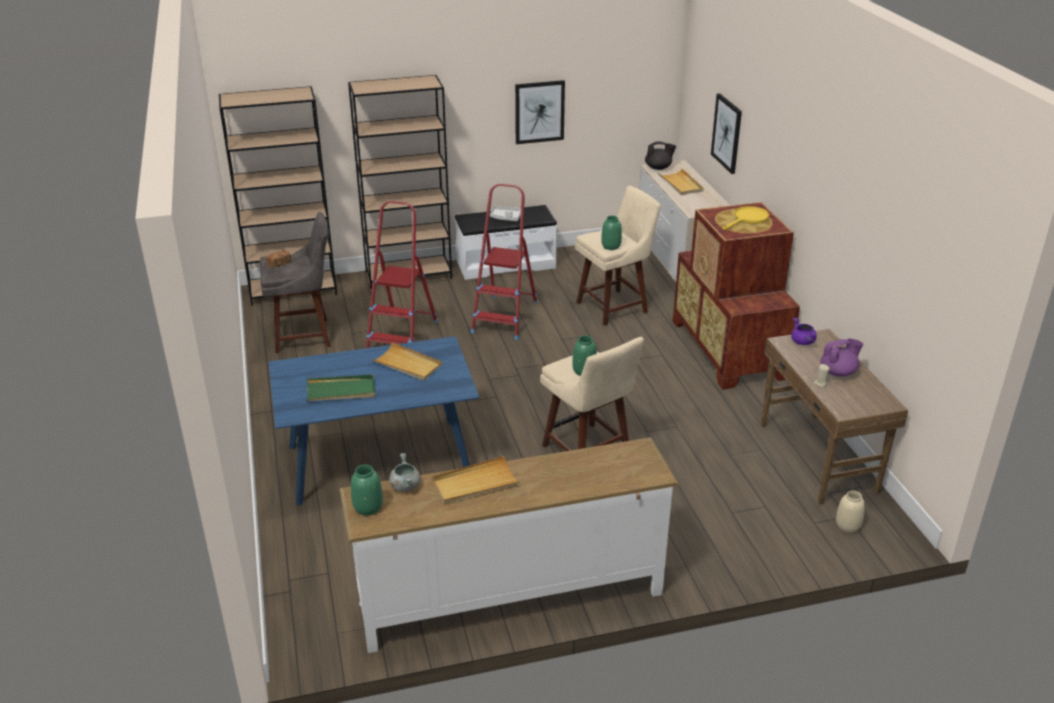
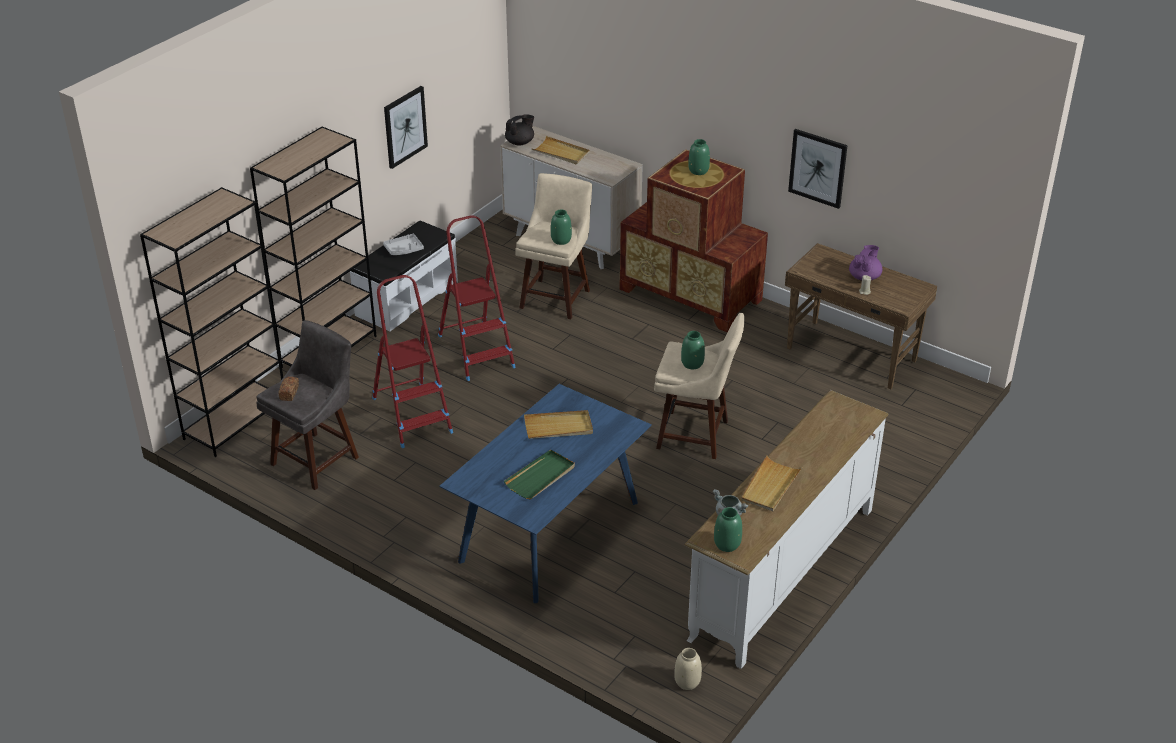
camera: 40 degrees left, 5 degrees up
(727, 133) = (606, 91): picture -> picture (818, 168)
(748, 219) = (698, 171): yellow frying pan -> green vase
(803, 342) = (814, 263): purple cooking pot -> none
(847, 526) = (922, 396): beige vase -> beige vase (687, 682)

